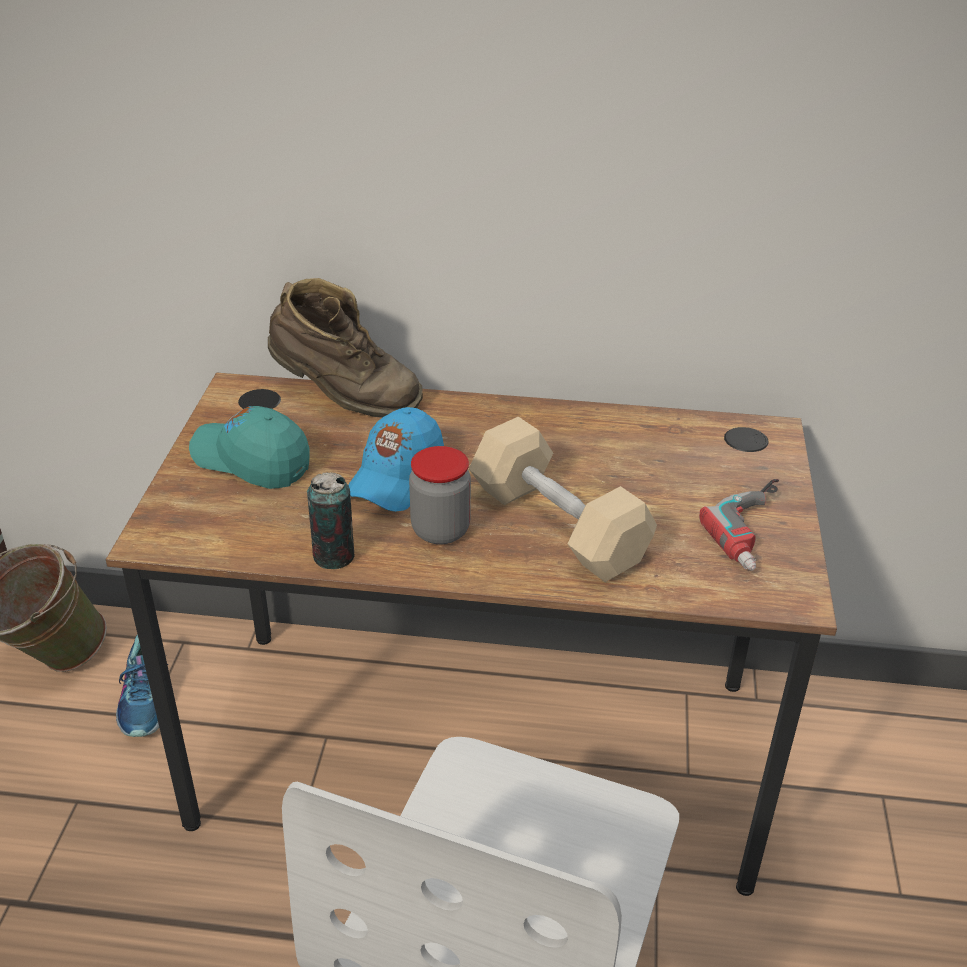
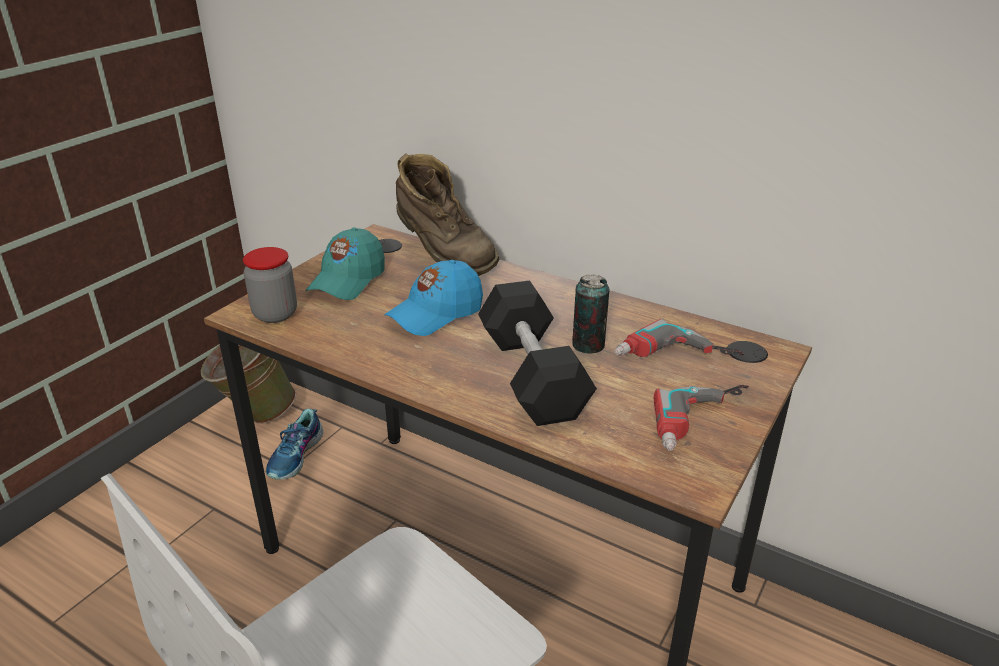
camera: 25 degrees right, 5 degrees down
(252, 461) = (347, 281): turquoise cap -> turquoise cap turned 120 degrees counterclockwise
(334, 556) = (348, 354): can -> can (588, 345)
(440, 530) = (439, 356): jar -> jar (275, 314)
(558, 525) = (532, 375): beige dumbbell -> black dumbbell
(686, 467) = (675, 359): none -> power drill

